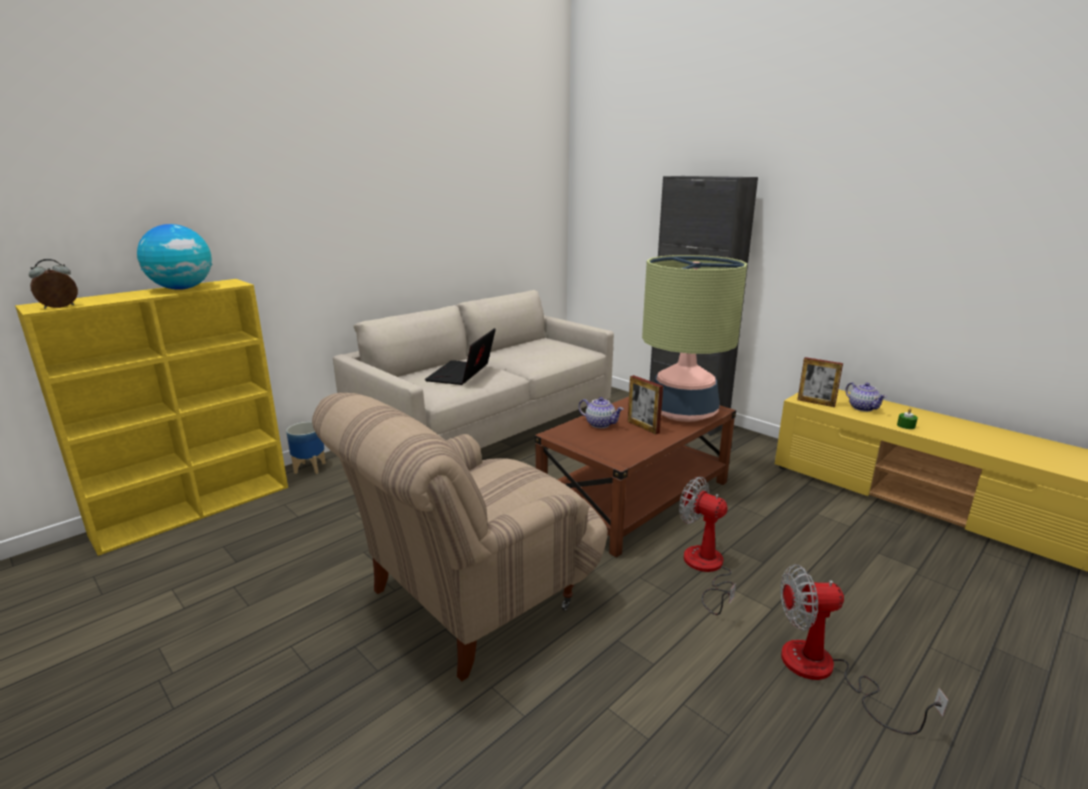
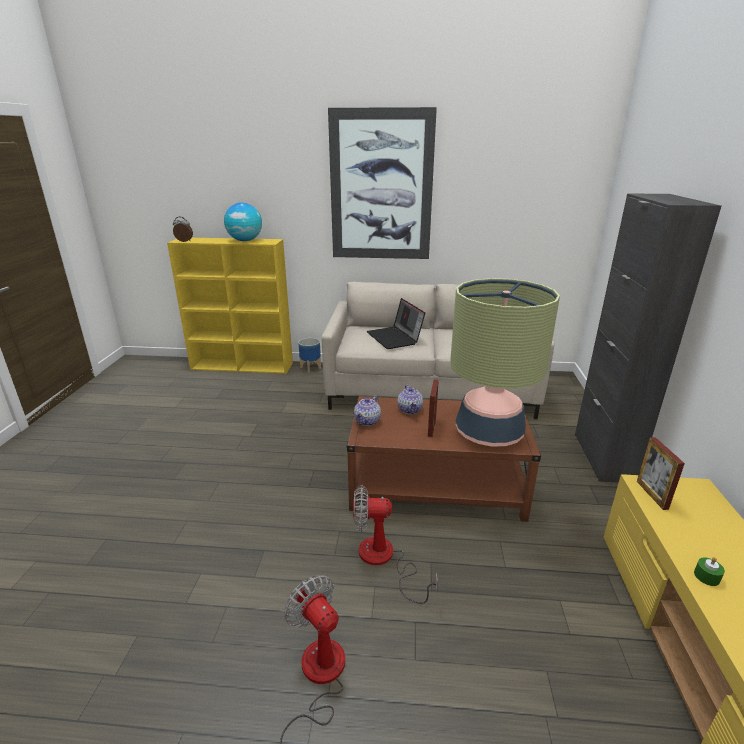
camera: 50 degrees right, 5 degrees up
(366, 190) = (381, 187): none -> picture
(462, 374) = (395, 338): laptop -> laptop turned 90 degrees counterclockwise
(472, 600) = (250, 477): beige armchair -> none
(706, 569) = (384, 560): fan -> fan turned 90 degrees counterclockwise
(862, 408) = (700, 530): teapot -> teapot (367, 421)

